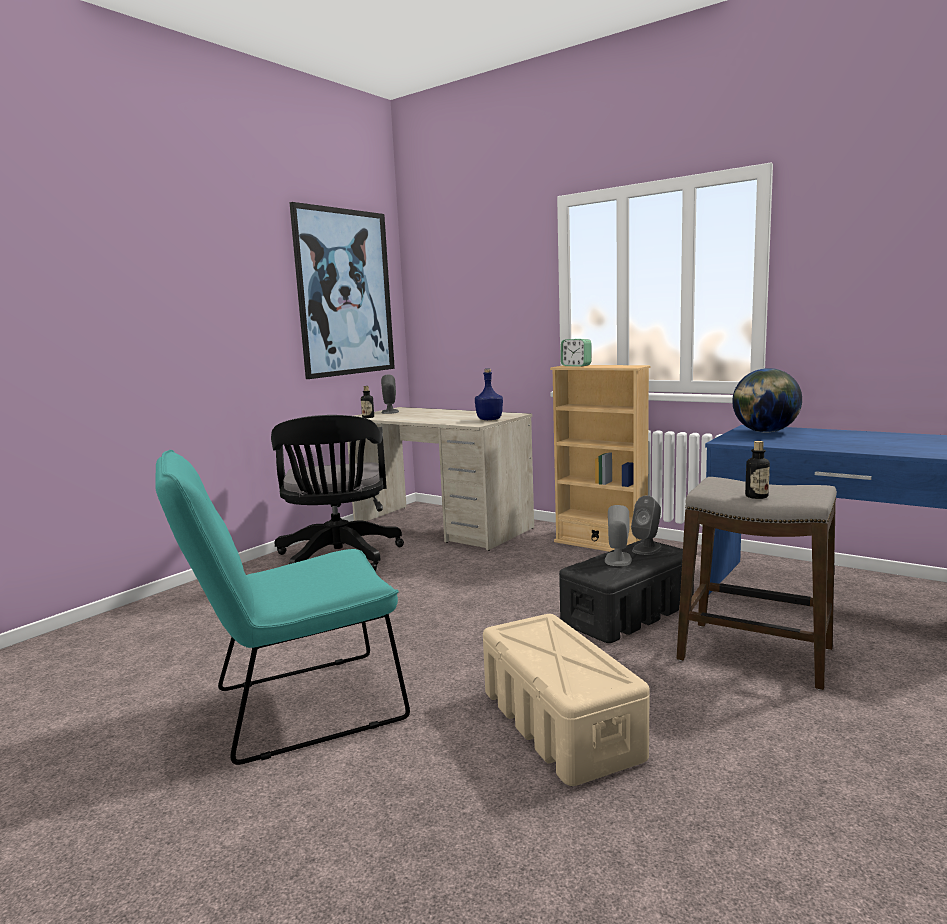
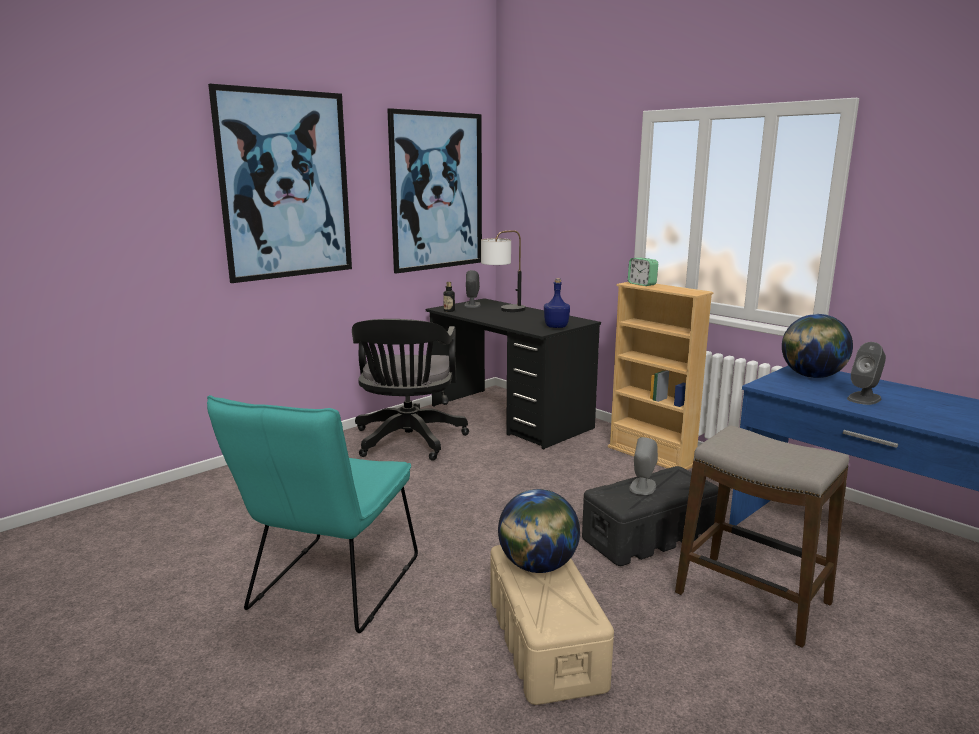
camera: 10 degrees right, 5 degrees up
(185, 279) = (286, 185): none -> picture
(294, 708) = (329, 589): turquoise chair -> turquoise chair turned 60 degrees counterclockwise
(426, 413) = (503, 311): none -> table lamp
(441, 527) = (509, 417): beige desk -> black desk
(542, 639) = (537, 566): none -> globe
(647, 548) = (675, 478): grey speaker -> grey speaker (864, 398)
(756, 496) = (762, 458): bottle -> none

